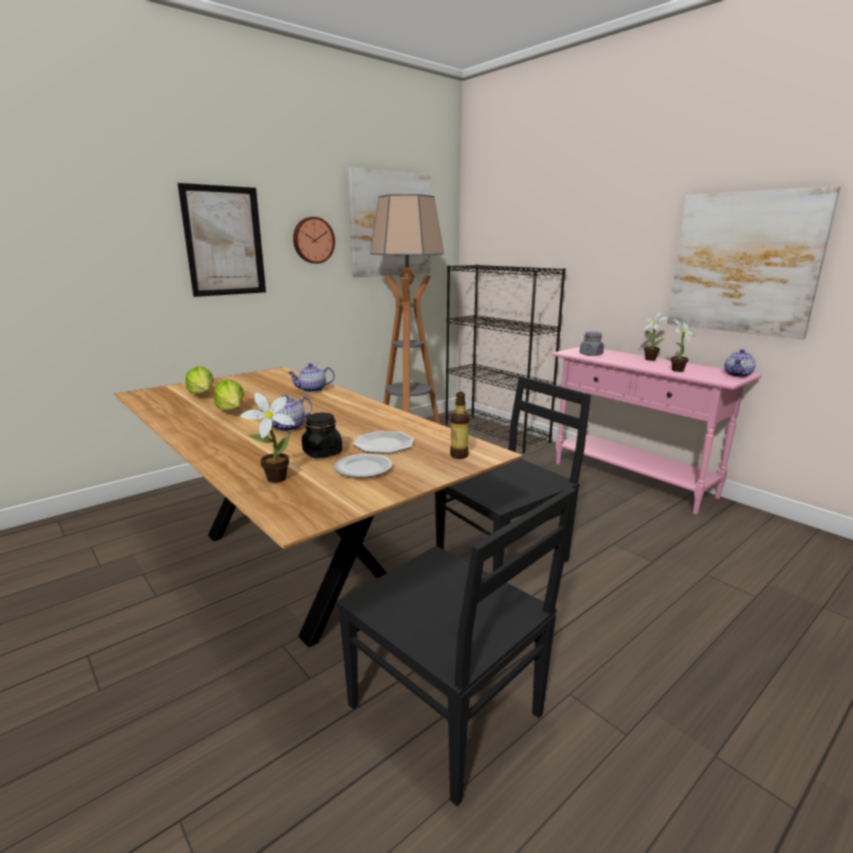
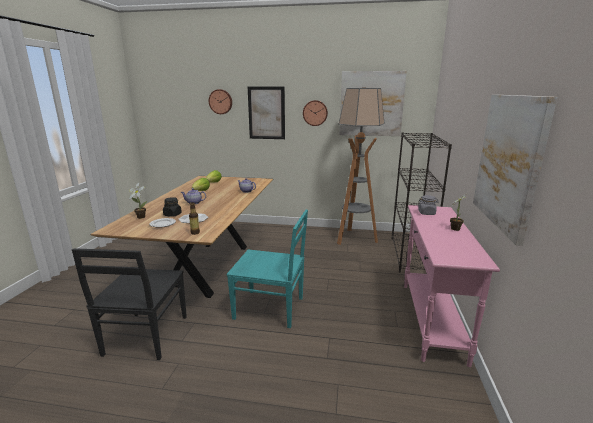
camera: 50 degrees right, 0 degrees up
(112, 215) = (220, 101): none -> wall clock
(505, 556) = (271, 308): black chair -> turquoise chair
(676, 370) = (437, 241): potted plant -> none
(738, 375) = (473, 261): teapot -> none

